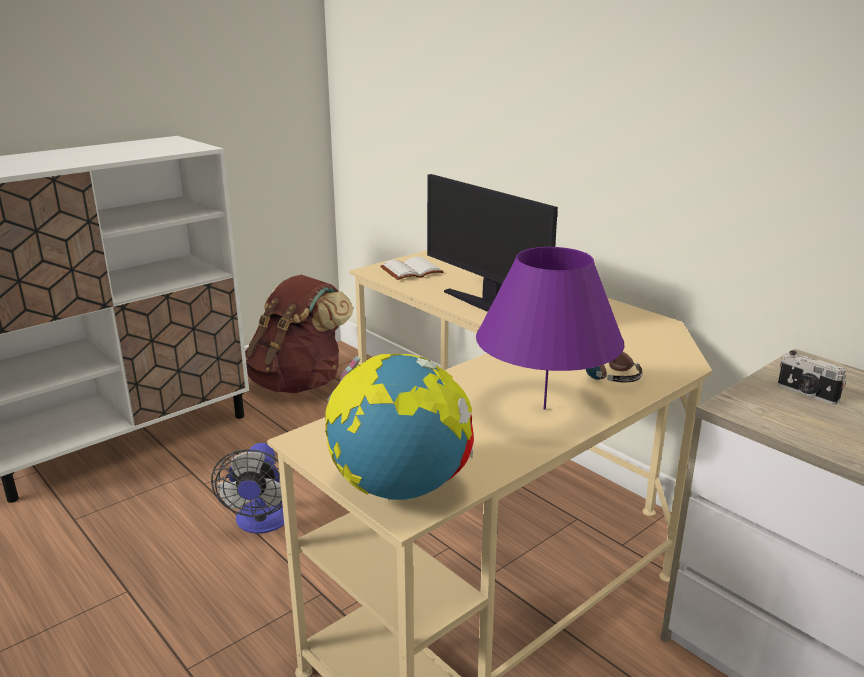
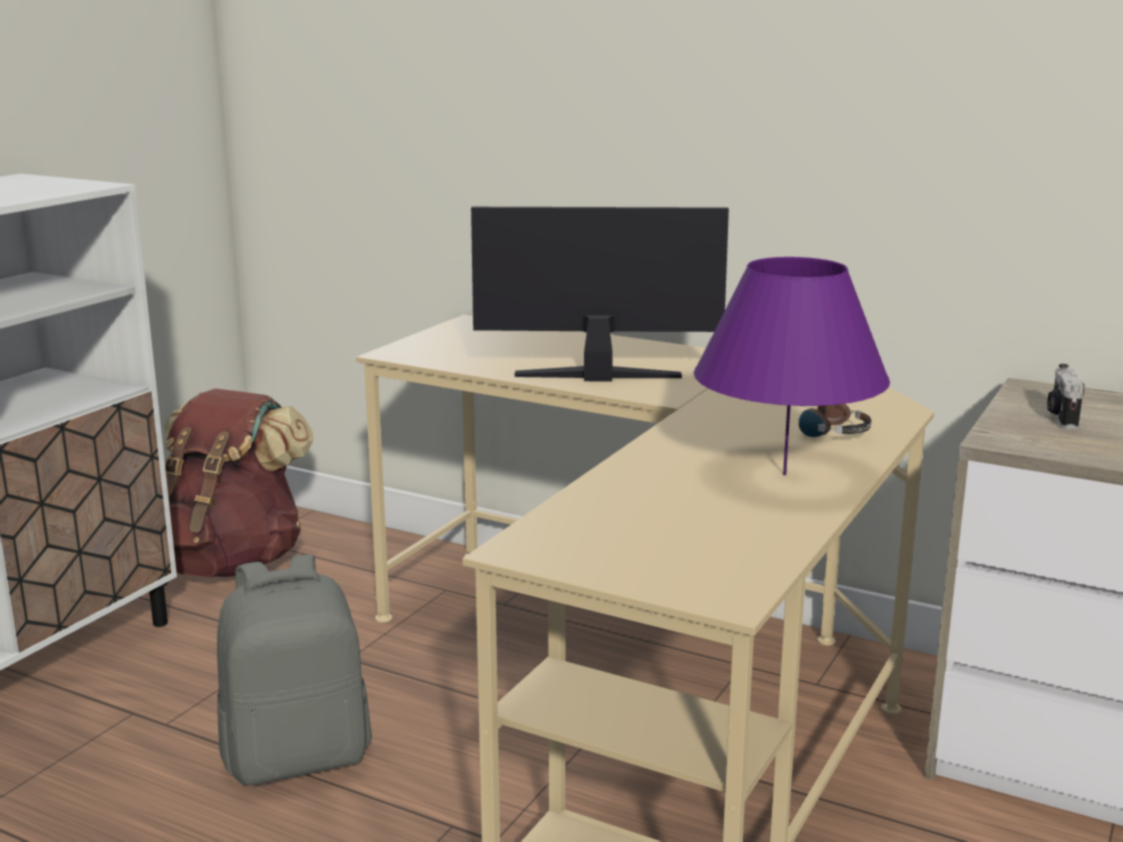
camera: 20 degrees left, 5 degrees down
(261, 523) = (298, 757): fan -> grey backpack
(401, 488) = (697, 578): globe -> none
(411, 270) = (449, 348): white book -> none
(487, 306) = (598, 377): monitor -> monitor turned 150 degrees clockwise
(806, 393) = (1061, 417): camera -> camera turned 75 degrees clockwise

